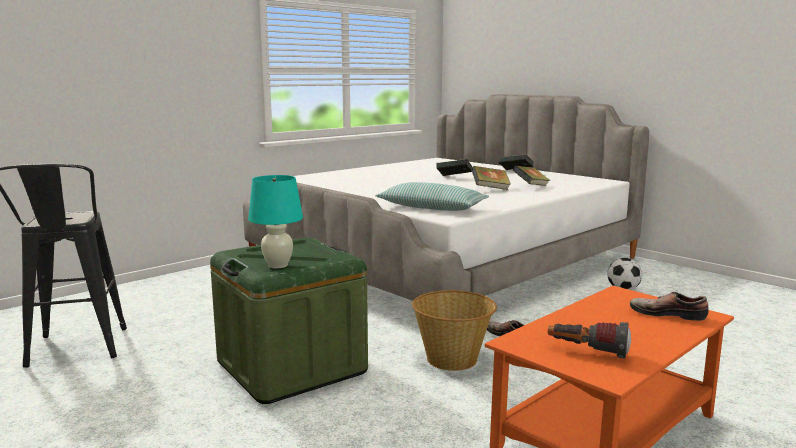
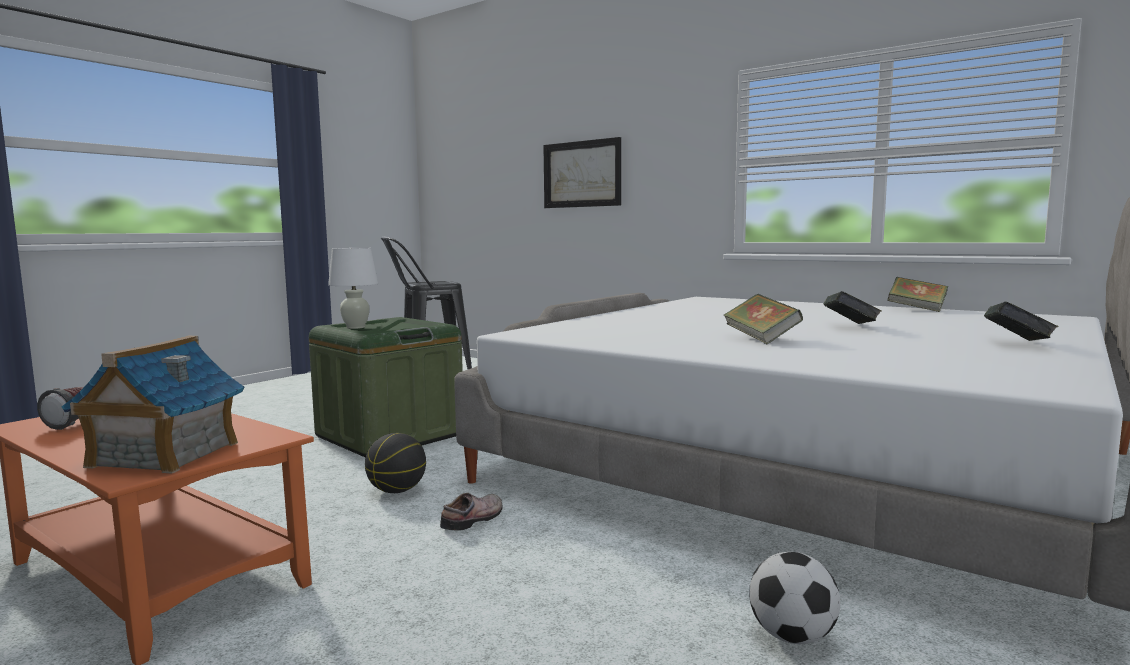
camera: 80 degrees right, 5 degrees down
(105, 69) = (582, 174): none -> picture
(277, 265) = (355, 327): turquoise table lamp -> white table lamp
(431, 208) = (572, 329): pillow -> none
(453, 359) = (396, 491): basket -> basketball
(531, 187) = (826, 351): book -> book (916, 309)
(667, 313) = (163, 455): shoe -> toy house

